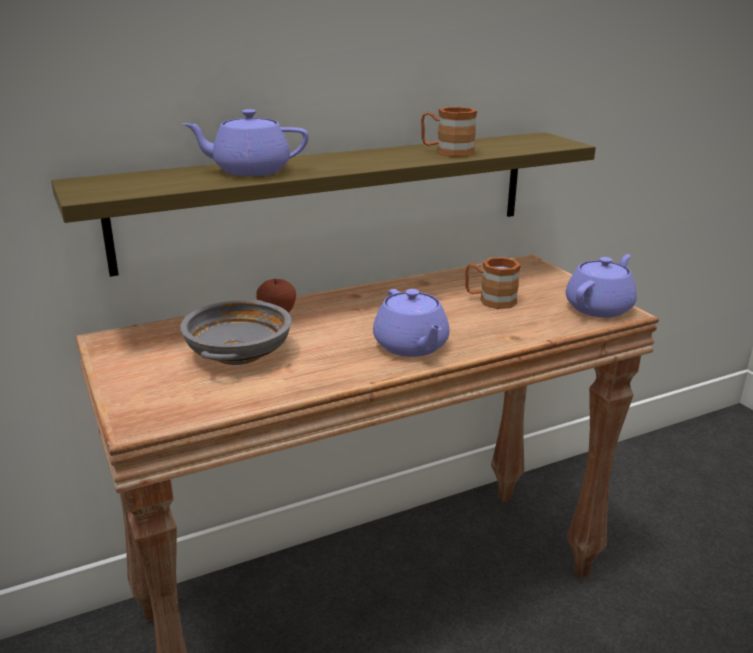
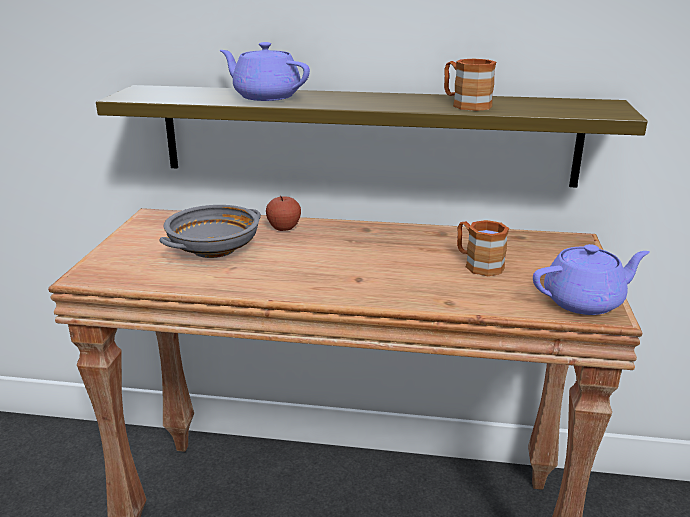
camera: 35 degrees right, 0 degrees up
(411, 346) = (345, 282): purple teapot -> none

